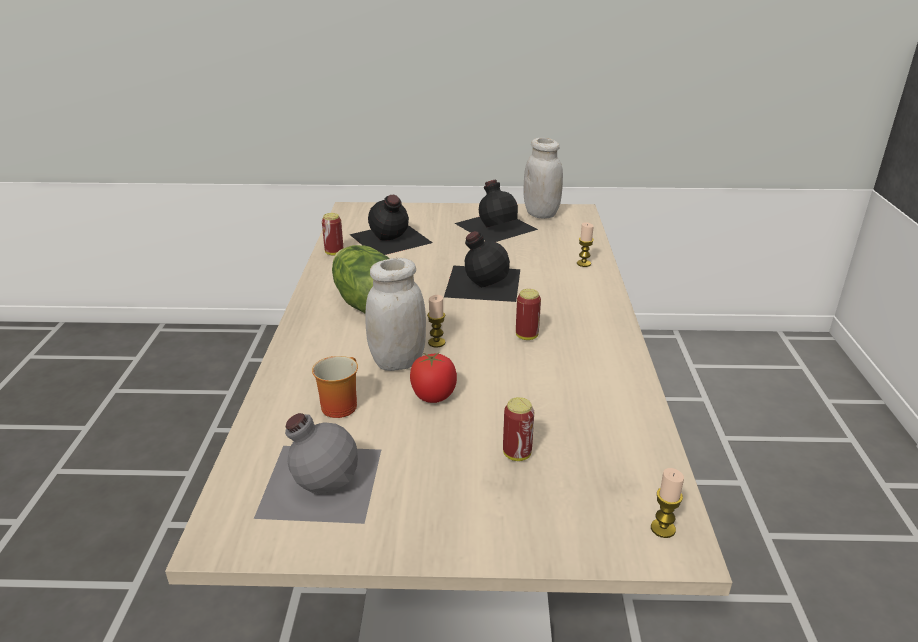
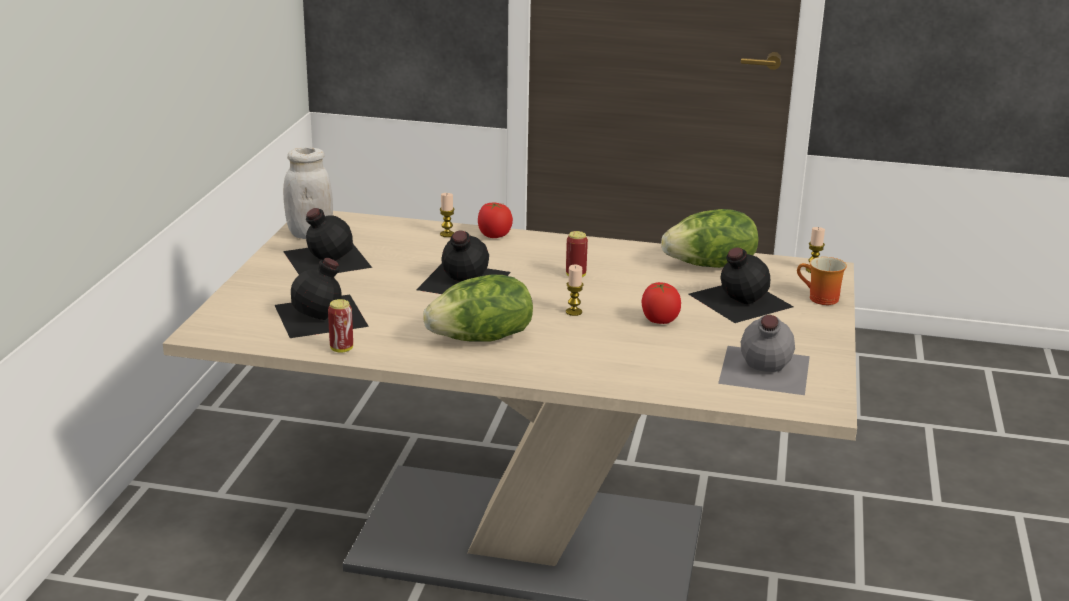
camera: 80 degrees left, 5 degrees down
(338, 404) = (663, 359): mug -> mug (819, 299)
(398, 362) = (601, 330): white jar -> none
(517, 454) = (738, 300): can -> black bottle
(598, 285) = (494, 236): none -> tomato
(615, 427) = (711, 265): none -> lettuce

